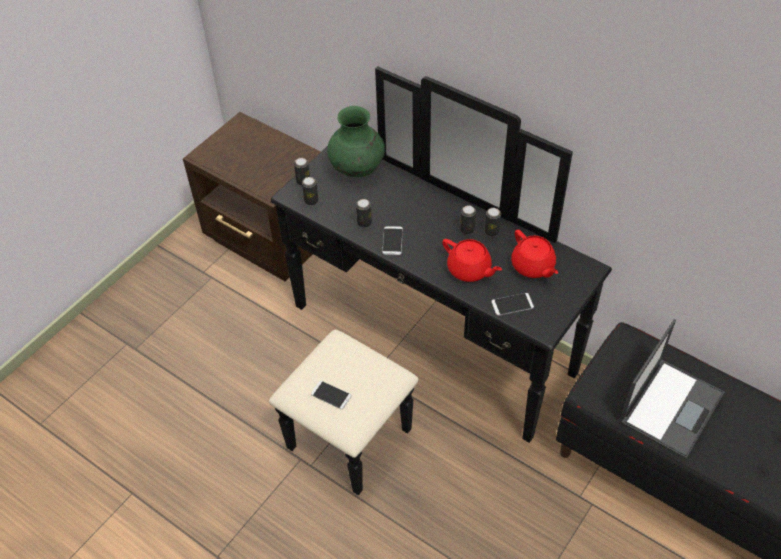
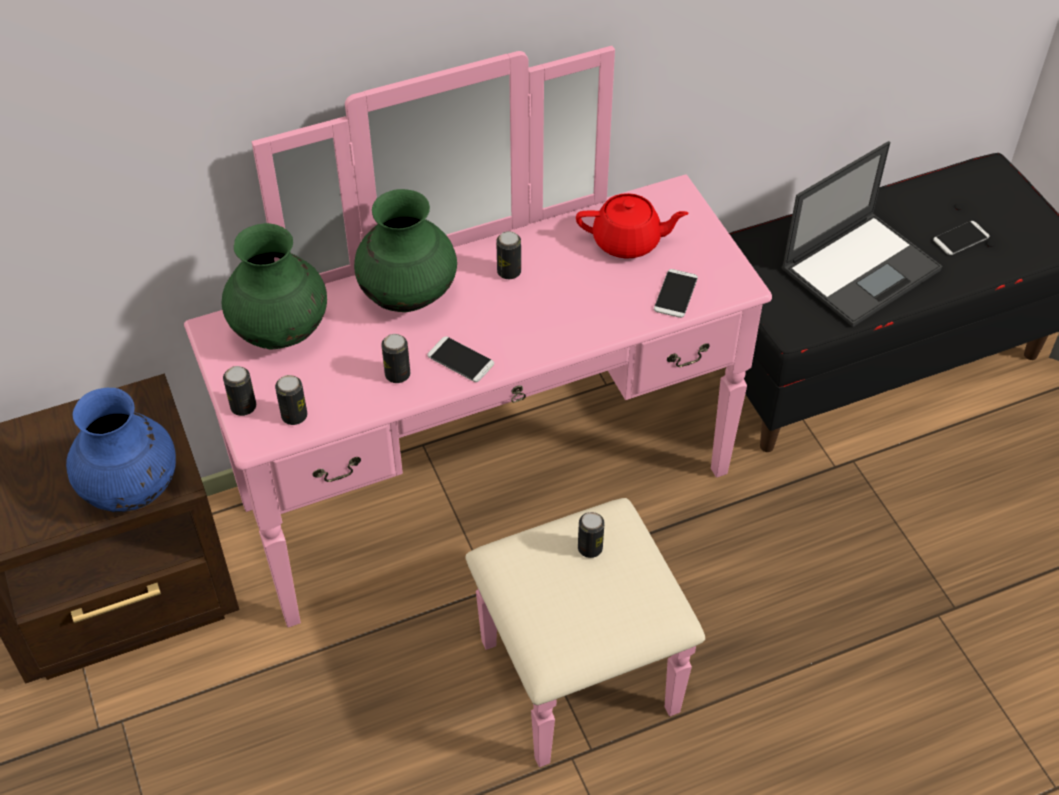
camera: 60 degrees left, 0 degrees up
(257, 182) = (132, 490): none -> blue vase
(331, 395) = (596, 609): phone -> phone (961, 238)
(415, 361) = (508, 528): black dresser -> pink dresser
(418, 200) = (408, 296): none -> green vase
(469, 270) = (583, 305): red teapot -> none
(491, 232) = (534, 250): can -> can (590, 548)
(671, 406) = (861, 268): laptop -> laptop turned 75 degrees clockwise

